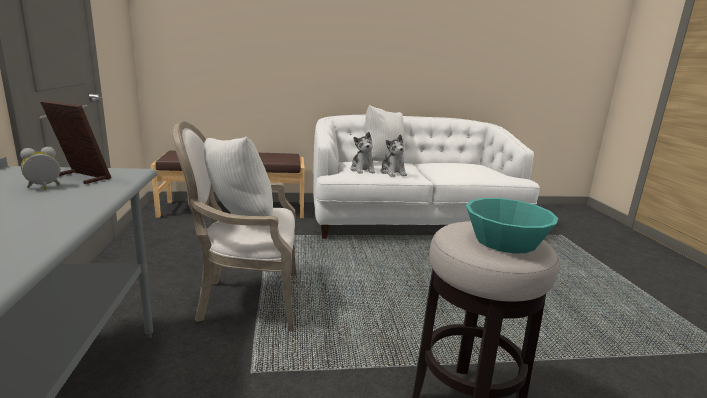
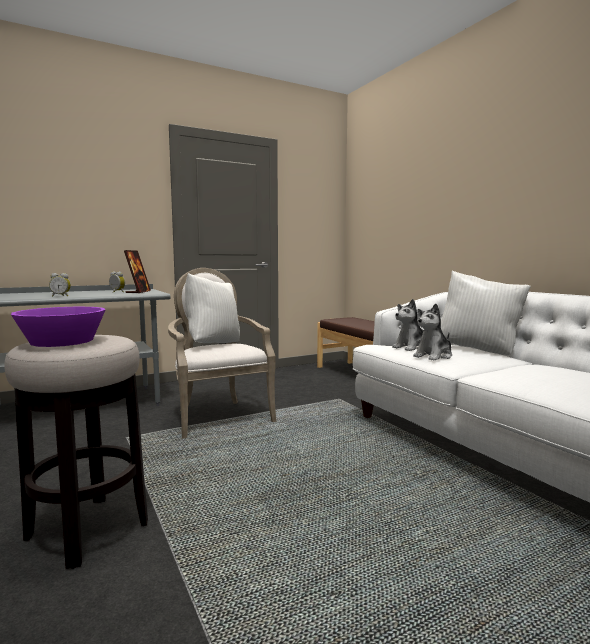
camera: 70 degrees right, 10 degrees down
(48, 223) = (61, 296): none -> alarm clock
(505, 241) = (62, 341): turquoise bowl -> purple bowl

